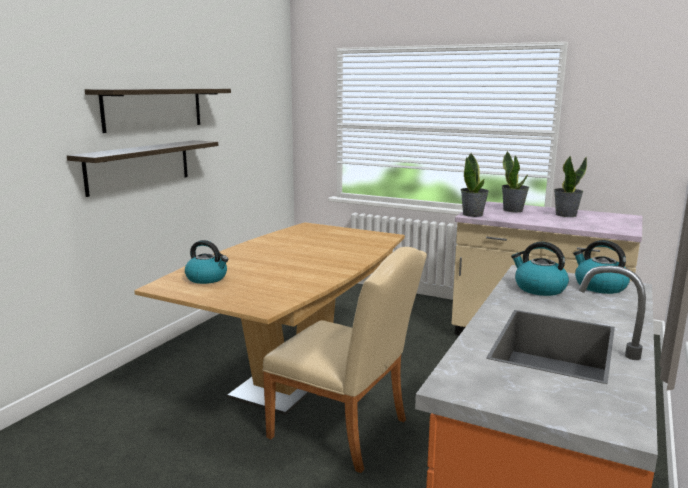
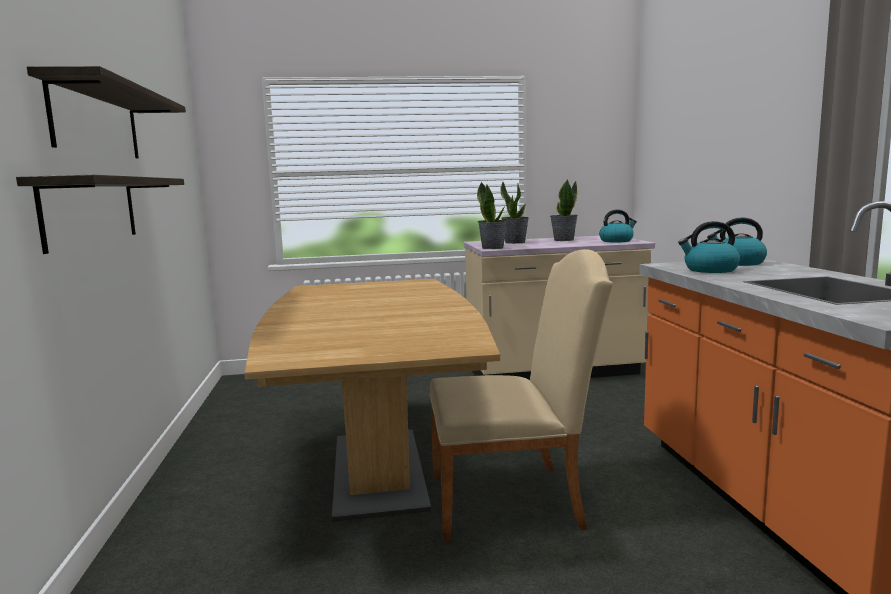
camera: 35 degrees left, 5 degrees down
(207, 278) = (320, 342): kettle -> kettle (616, 241)

